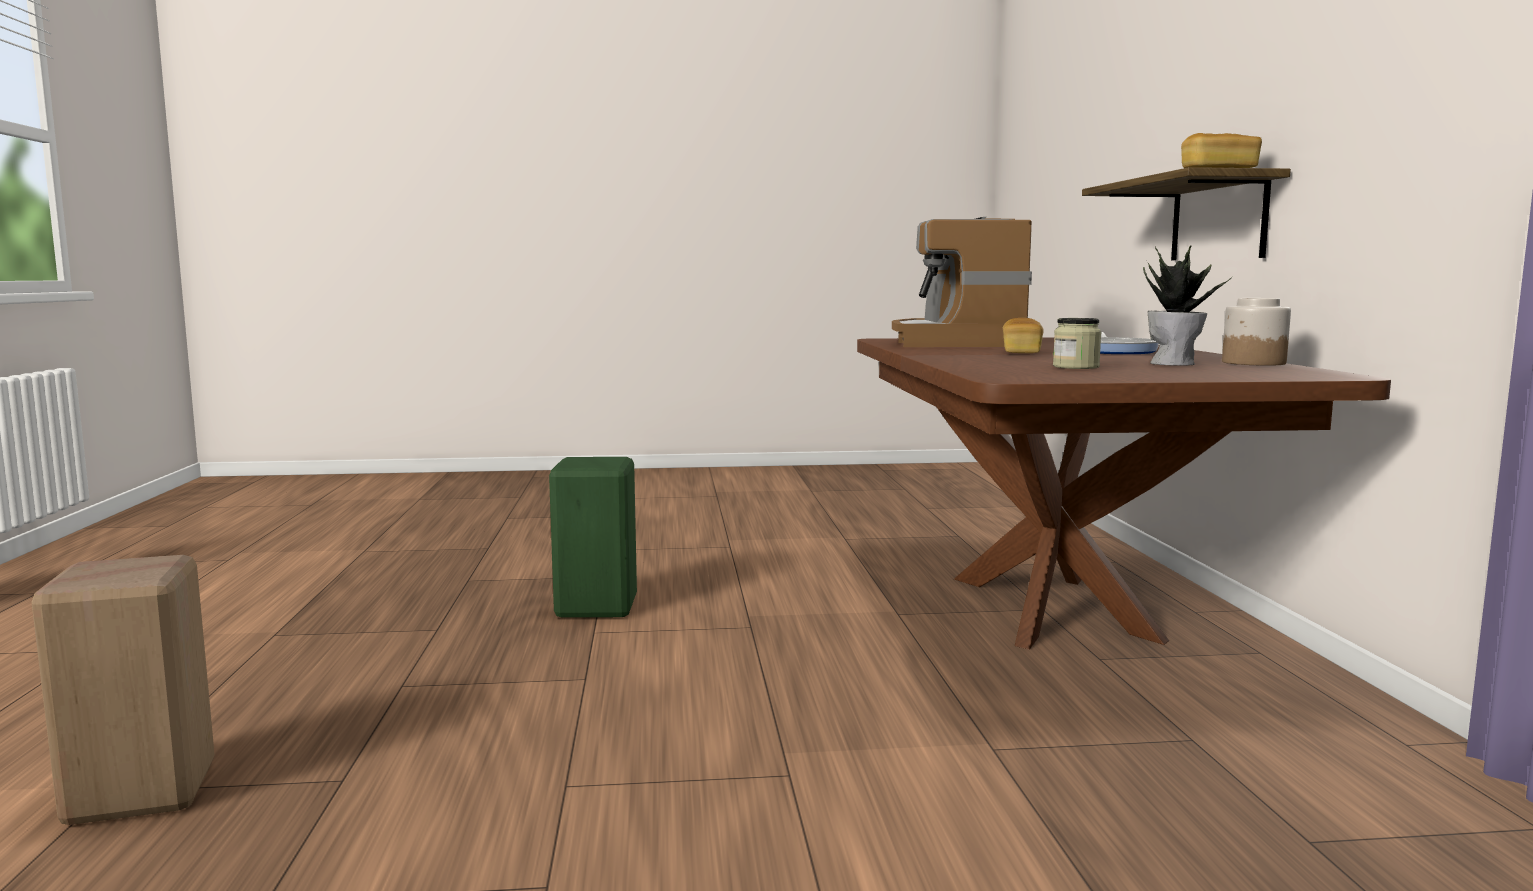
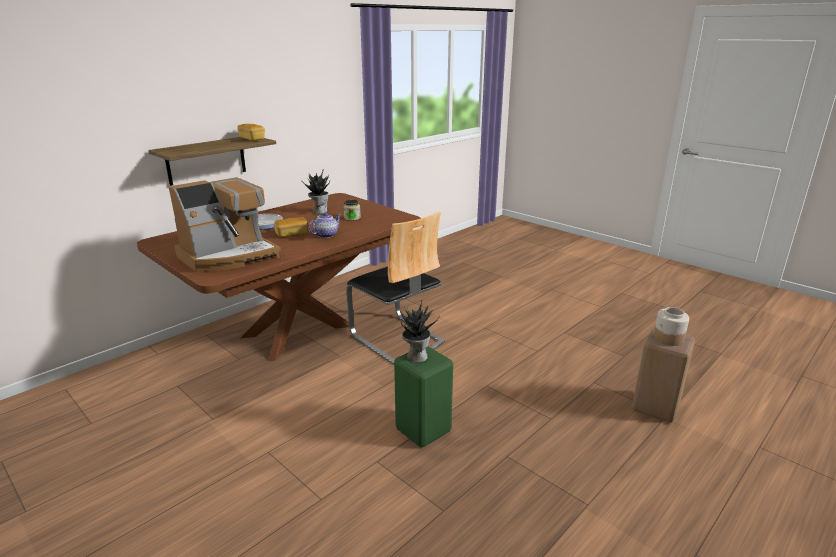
camera: 130 degrees left, 15 degrees up
(606, 460) = (416, 356): none -> potted plant
(893, 666) = (396, 339): none -> chair
(978, 357) = (326, 235): none -> teapot
(1253, 363) = (301, 205): jar -> jar (668, 338)

